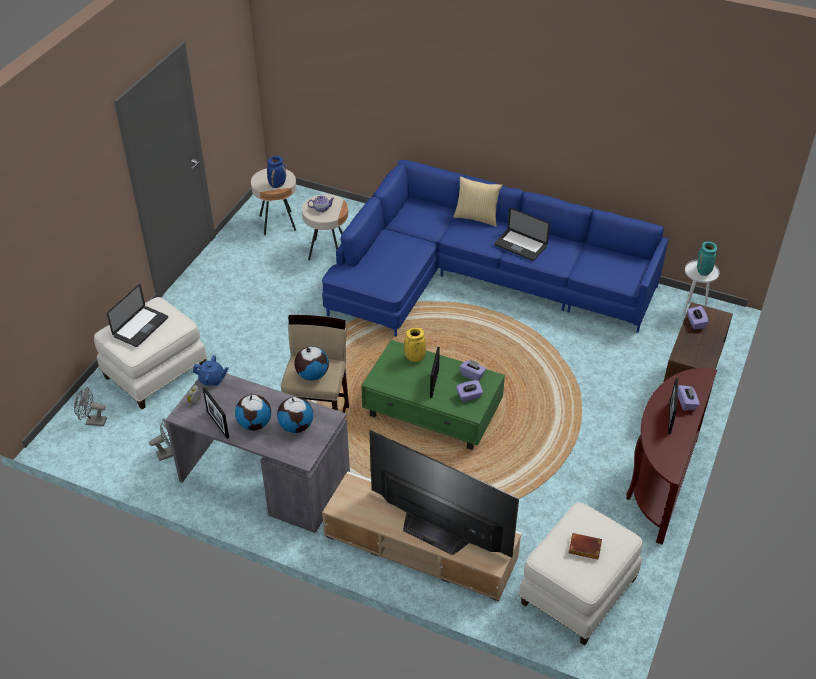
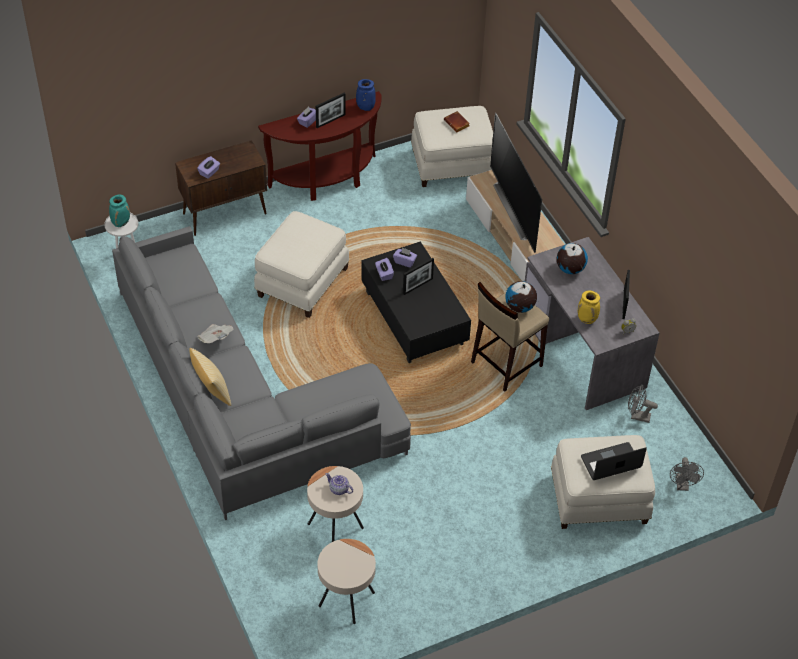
camera: 140 degrees left, 5 degrees up
(92, 421) = (682, 485): grey fan -> grey fan turned 45 degrees clockwise
(212, 380) = (601, 341): blue teapot -> none
(255, 424) = (597, 288): globe -> none
(277, 184) = (348, 553): blue vase -> blue vase (365, 107)
(414, 358) = (410, 313): yellow vase -> yellow vase (587, 319)
(433, 411) = (414, 317): green coffee table -> black coffee table
(478, 278) = (243, 400): blue sofa -> grey sofa
(520, 245) = (216, 339): laptop -> newspaper
(552, 380) = (301, 282): none -> white ottoman

